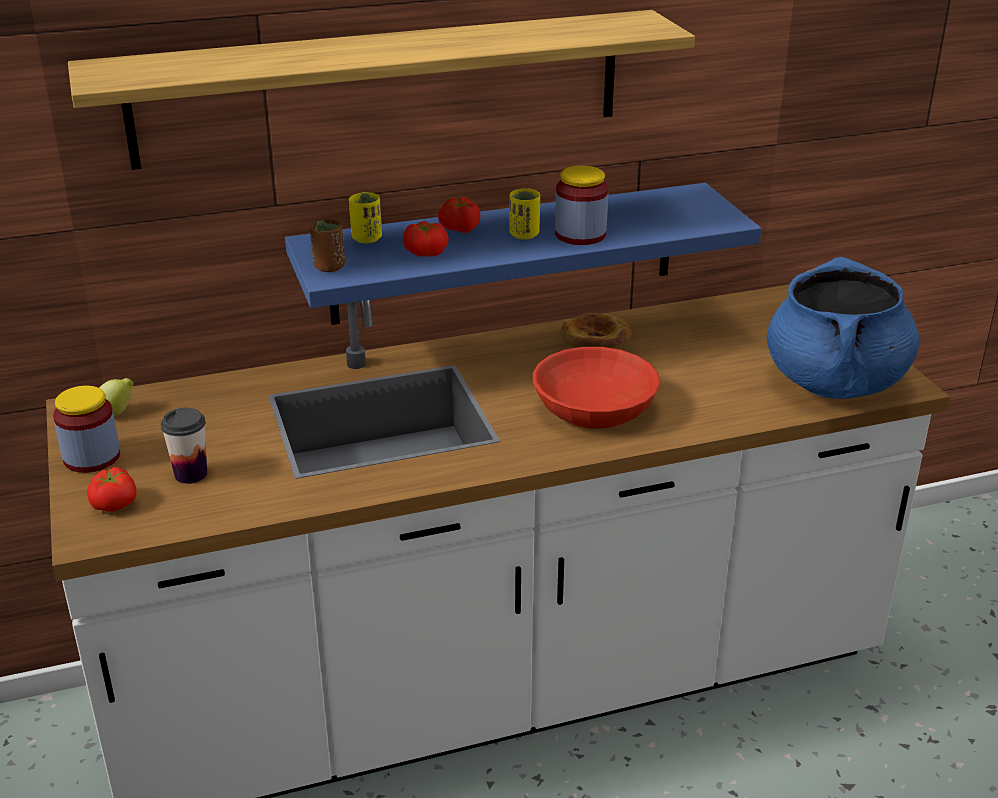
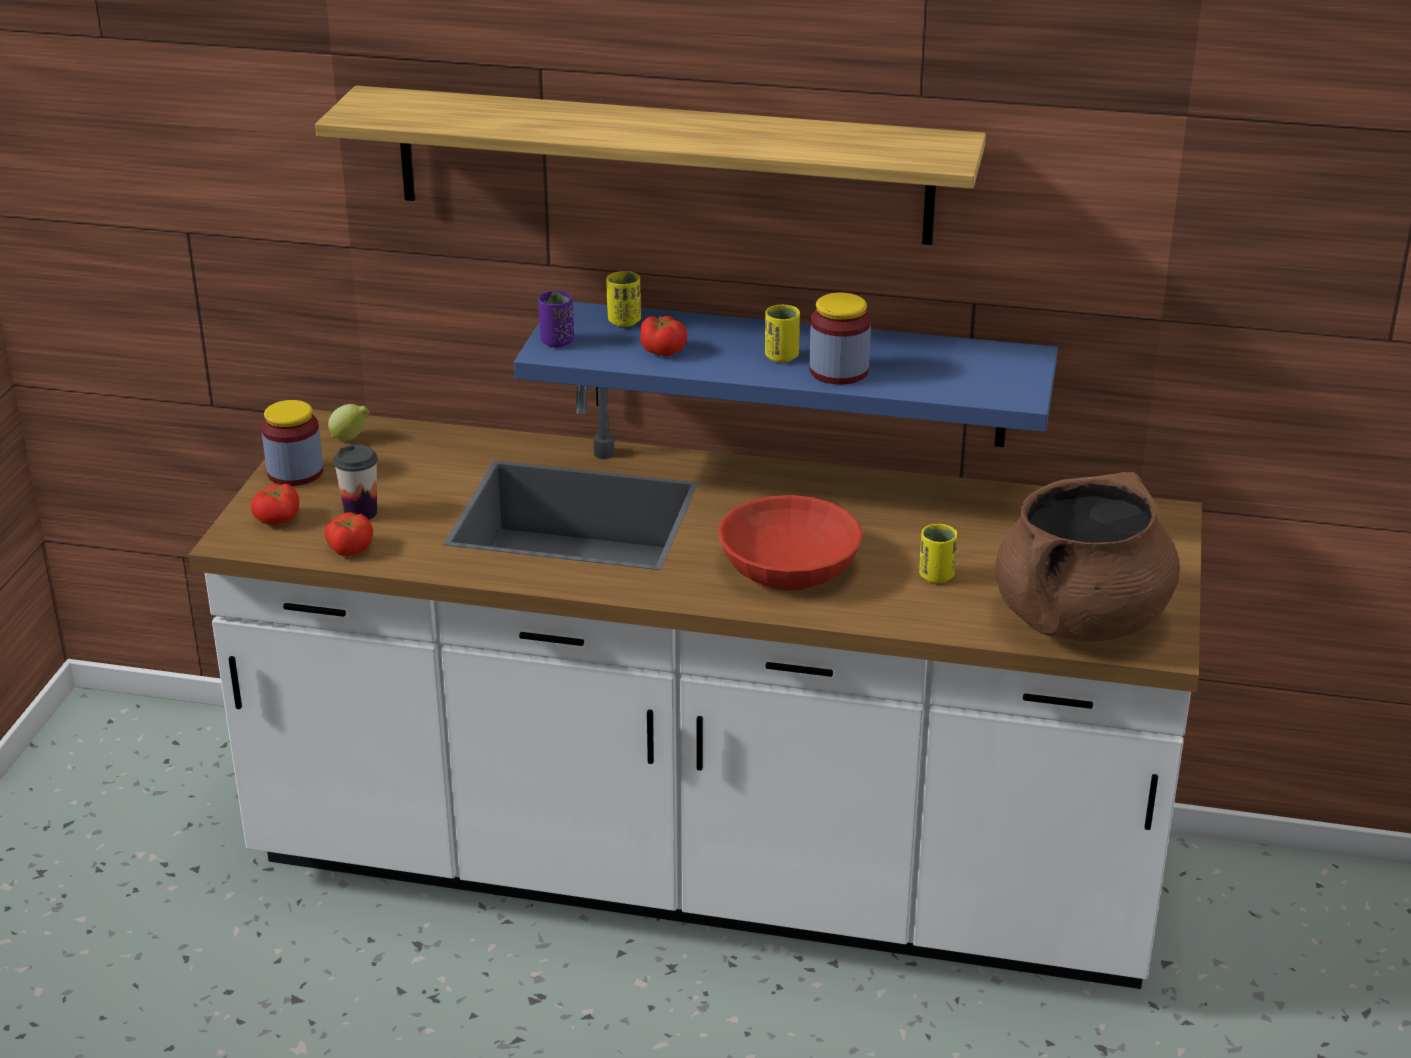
camera: 30 degrees right, 0 degrees up
(329, 267) = (557, 342): brown cup -> purple cup
(459, 229) = (725, 333): tomato -> tomato (349, 548)
(595, 338) = (872, 497): bread -> none
(705, 382) = (936, 576): none -> yellow cup
(835, 383) = (1080, 620): blue cooking pot -> brown cooking pot

